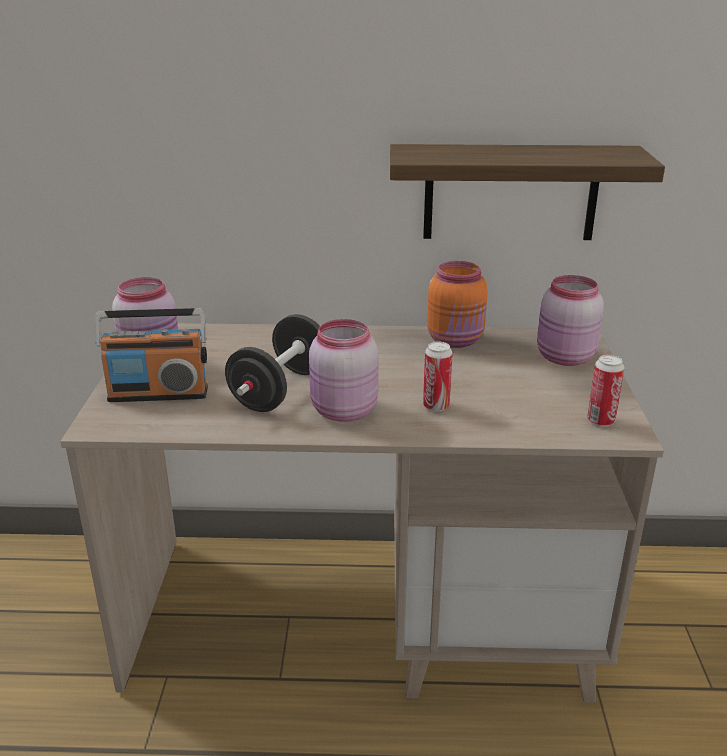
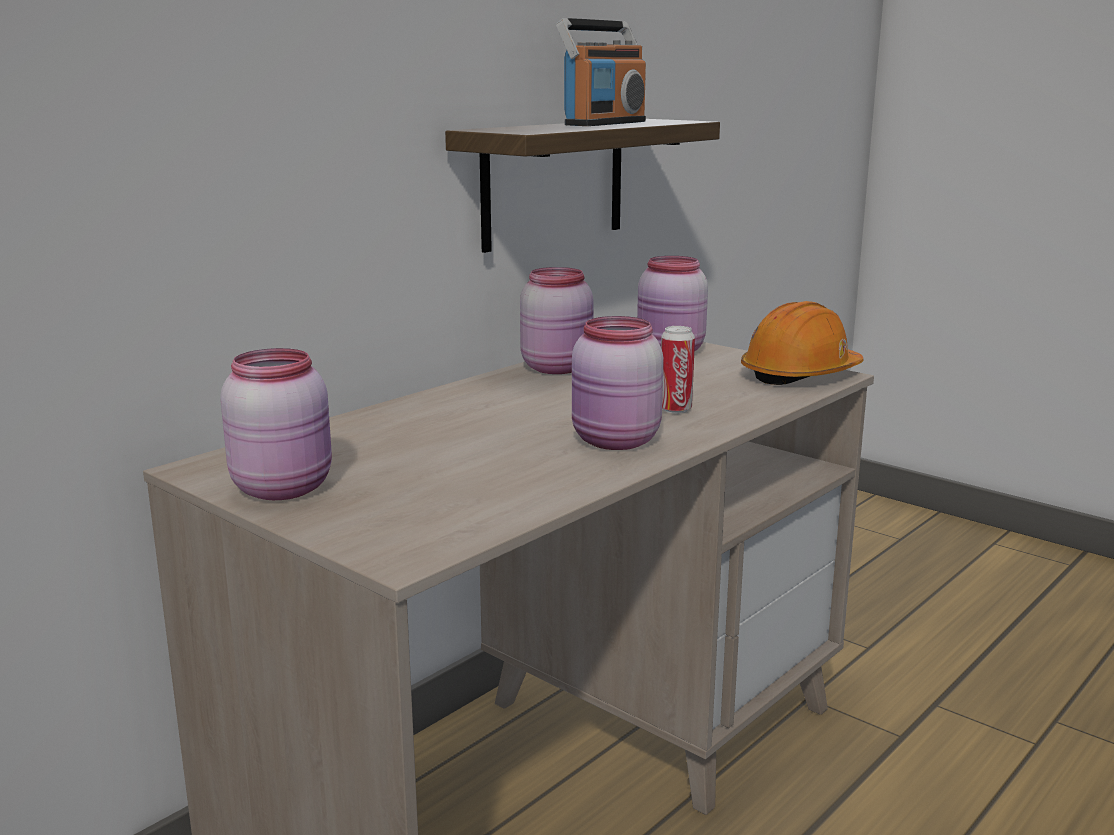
camera: 50 degrees left, 10 degrees down
(158, 394) = (389, 506): radio -> radio (604, 123)
(280, 390) = (513, 452): black dumbbell -> none
(456, 340) = (559, 368): orange jar -> pink jar
(600, 421) = (800, 375): can -> orange hard hat

